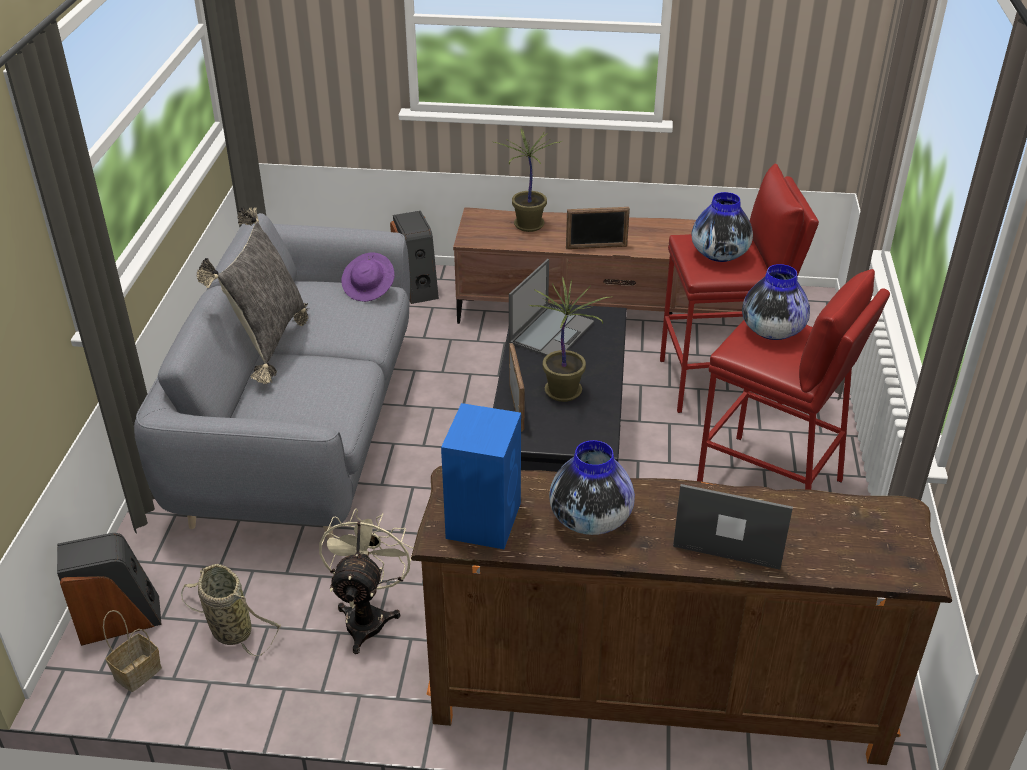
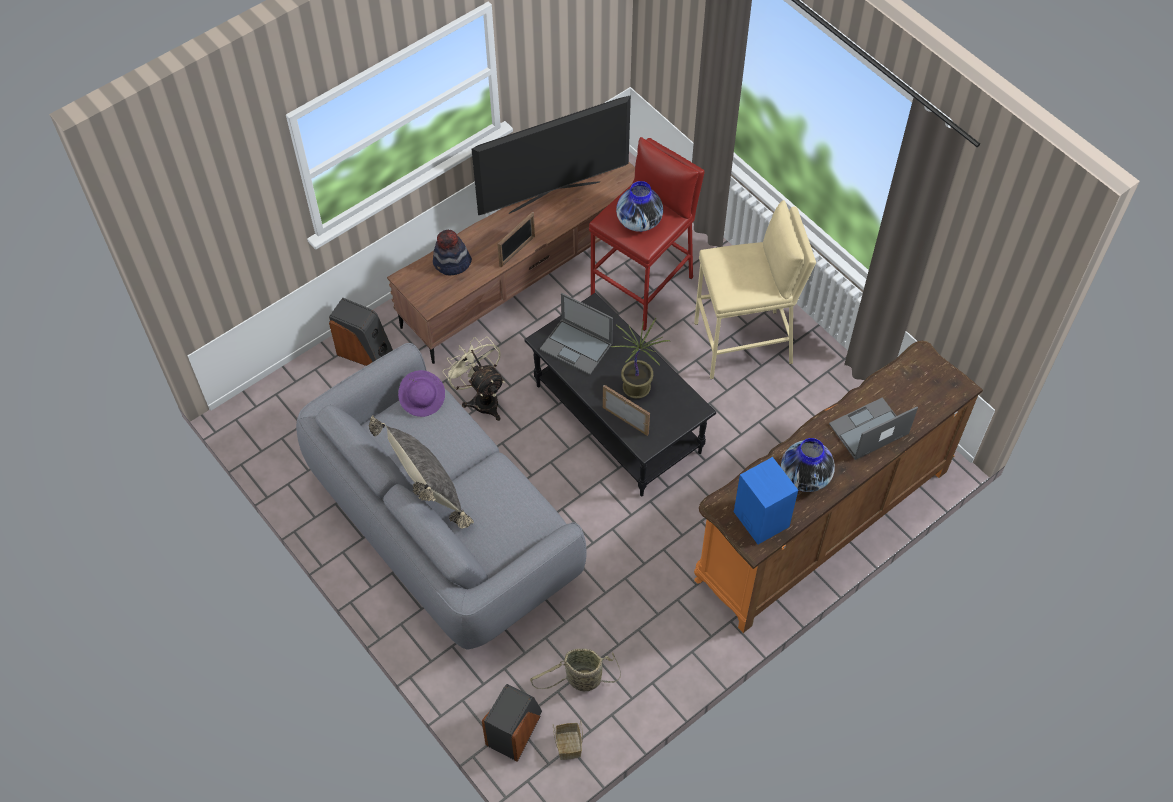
camera: 45 degrees left, 20 degrees up
(368, 616) = (641, 607): beige fan -> beige fan (481, 398)
(529, 226) = (452, 263): potted plant -> hat
(551, 332) = (577, 347): laptop -> laptop turned 135 degrees clockwise
(683, 232) = (553, 196): none -> television
(770, 484) = (743, 344): red stool -> beige stool
(772, 331) = (731, 265): vase -> none

